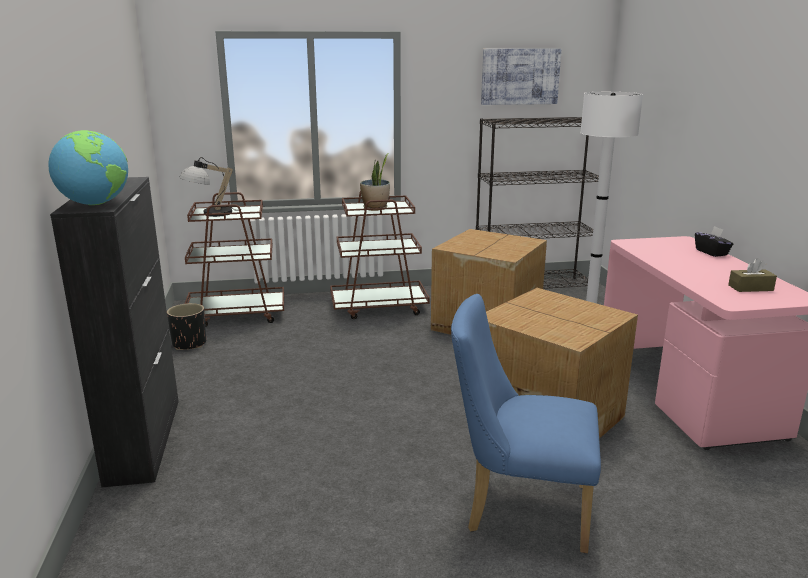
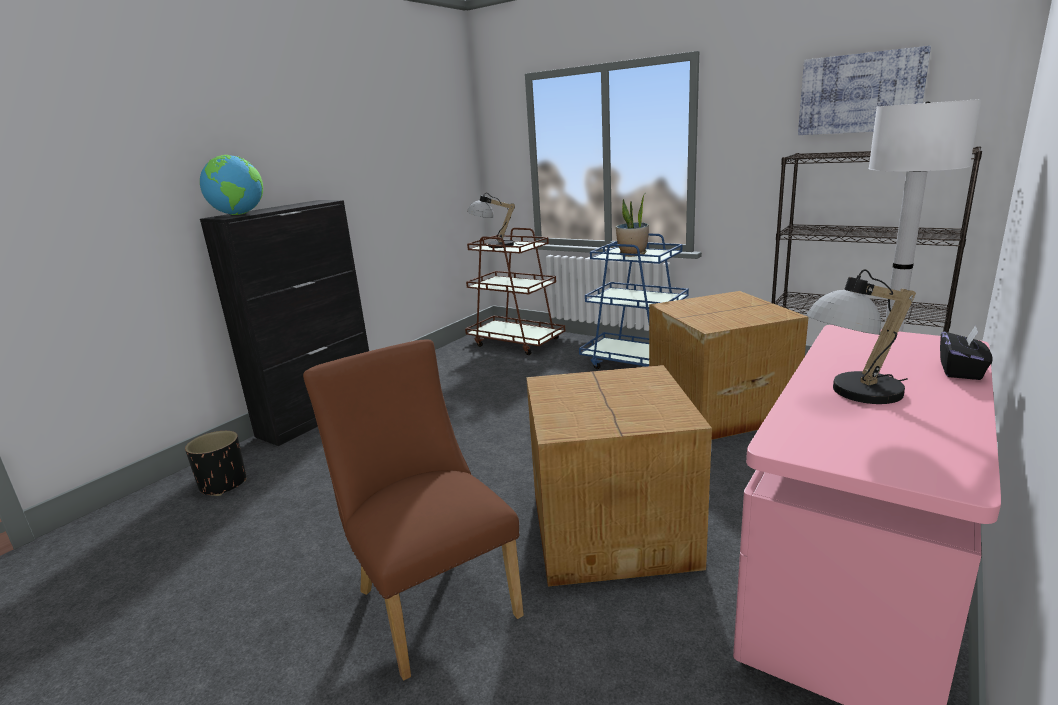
camera: 45 degrees right, 0 degrees up
(189, 344) = (450, 356): black planter -> black planter (223, 484)
(379, 307) = (637, 364): brown cart -> blue cart
(518, 507) = (431, 597): blue chair -> brown chair
(703, 274) = (853, 395): none -> table lamp
(750, 288) = (885, 435): brown tissue box -> none

